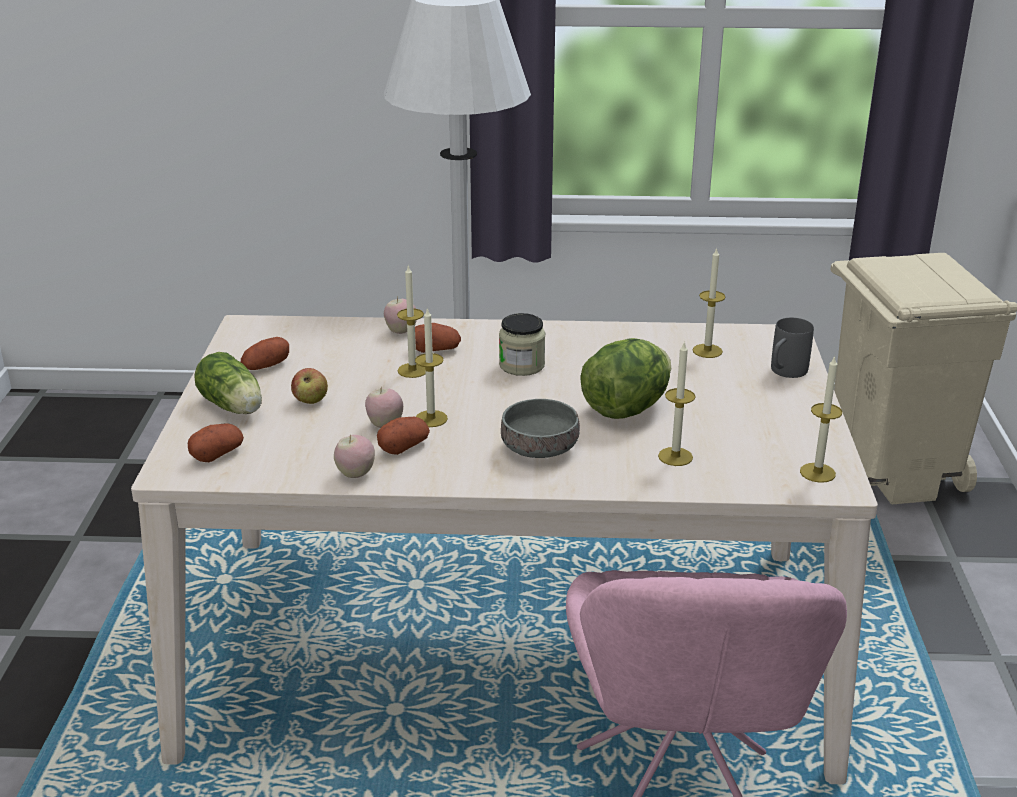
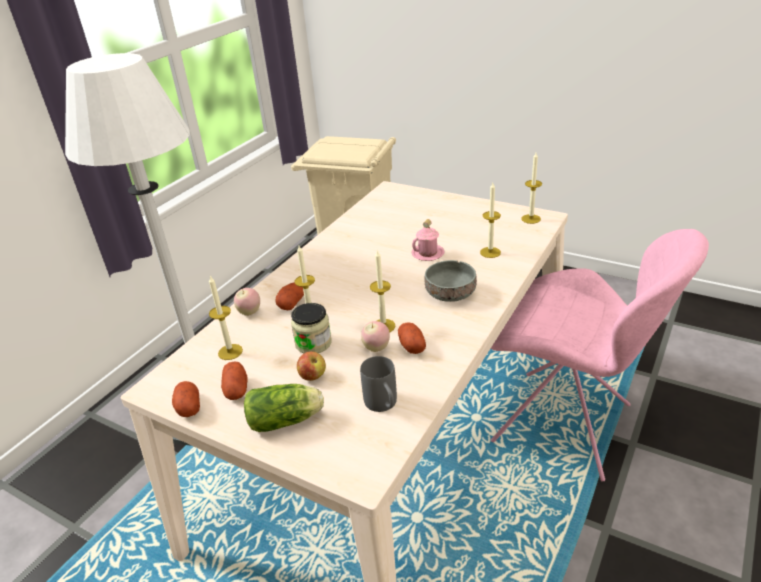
camera: 60 degrees left, 5 degrees up
(217, 454) = (355, 443): potato -> potato (188, 407)
(355, 474) = (433, 375): apple -> none
(522, 365) = (345, 275): jar -> jar (313, 343)
(626, 409) = (428, 254): lettuce -> pink mug
(707, 351) = (385, 213): candle -> candle (230, 352)
(784, 373) = (428, 200): grey mug -> grey mug (383, 405)

